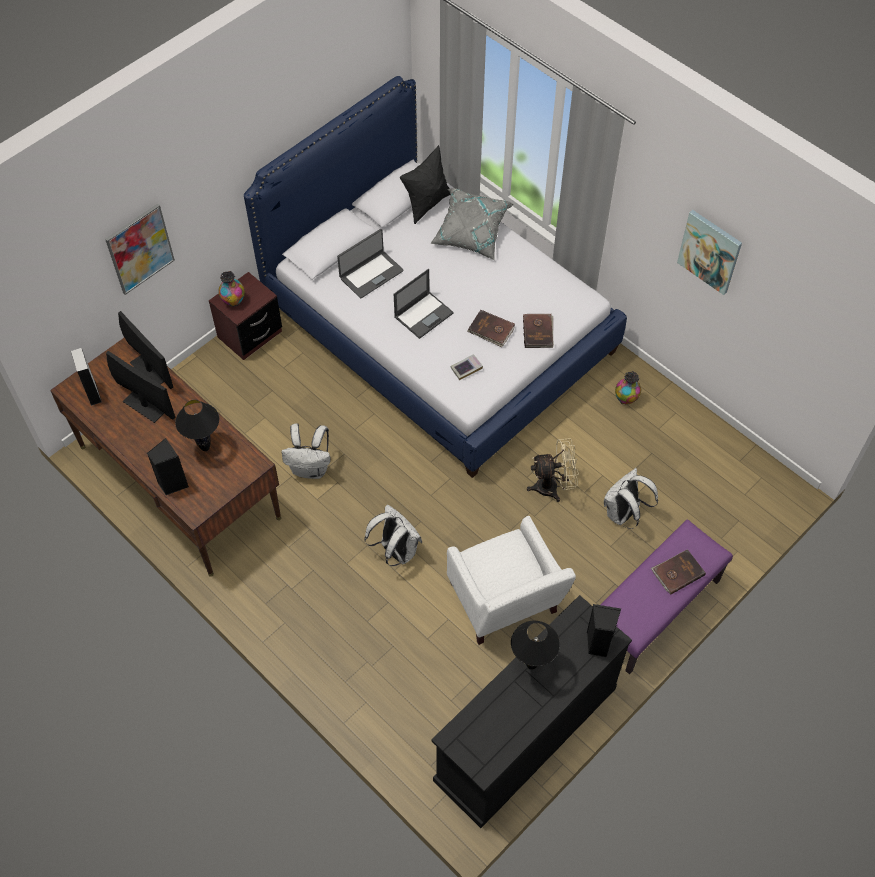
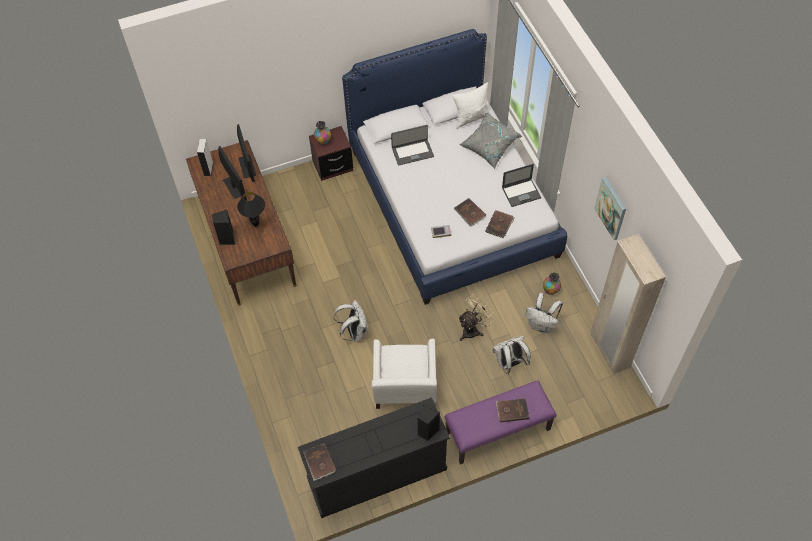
camera: 25 degrees right, 0 degrees up
(140, 249) = (262, 90): picture -> none
(311, 469) = (328, 262): white backpack -> white backpack (541, 325)
(424, 314) = (432, 189): laptop -> laptop (521, 192)
(427, 204) = (471, 118): black pillow -> white pillow
(474, 749) = (319, 462): none -> brown book
(531, 665) = (379, 427): black table lamp -> none
(553, 487) = (473, 329): beige fan -> beige fan turned 60 degrees counterclockwise
(739, 450) = (609, 351): none -> beige wardrobe

